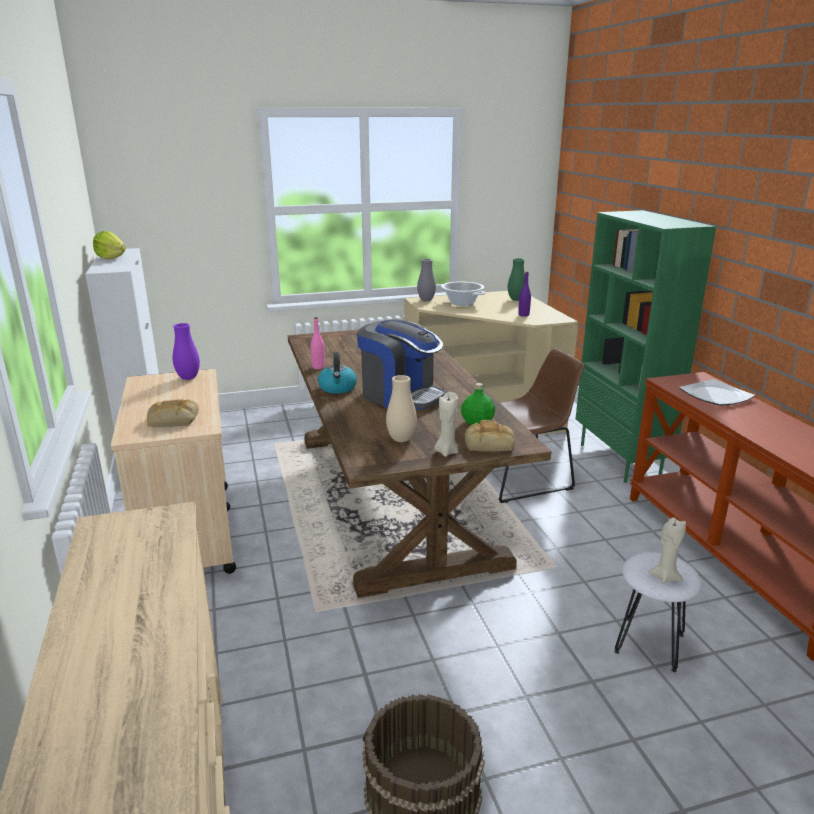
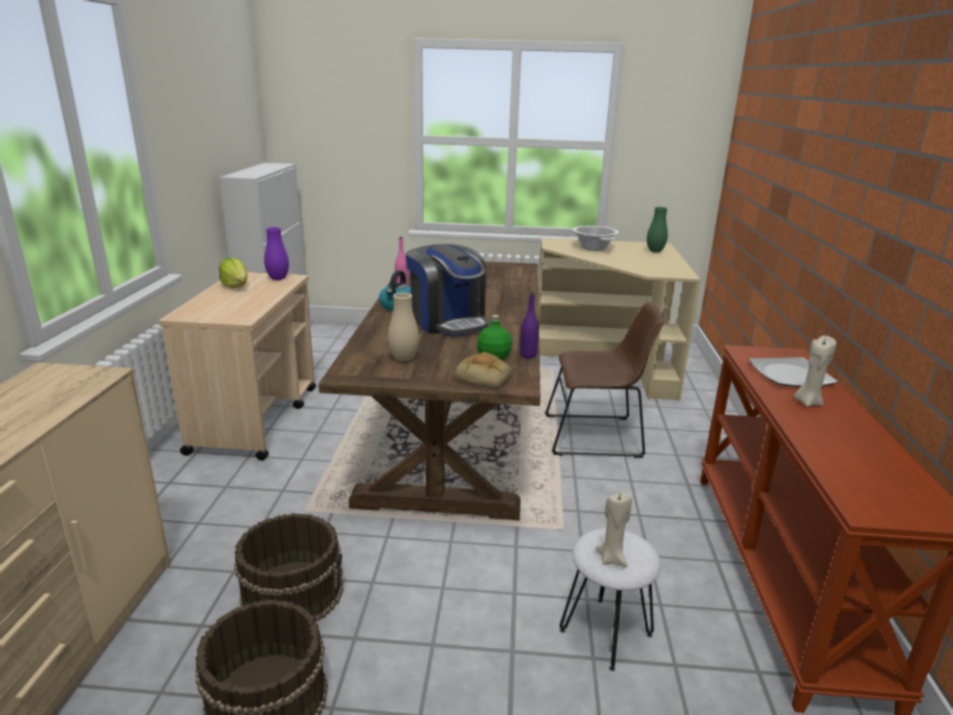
camera: 20 degrees right, 0 degrees up
(111, 258) = (259, 168): lettuce -> lettuce (236, 286)
(172, 419) = (226, 308): bread -> none
(368, 691) = (293, 592): none -> brown bucket
(426, 300) = (560, 242): grey vase -> none
(446, 452) = (433, 377): beige candle -> beige candle (807, 402)
(523, 315) = (646, 266): purple bottle -> purple bottle (528, 355)
(620, 460) = (720, 440): green bookcase -> none

